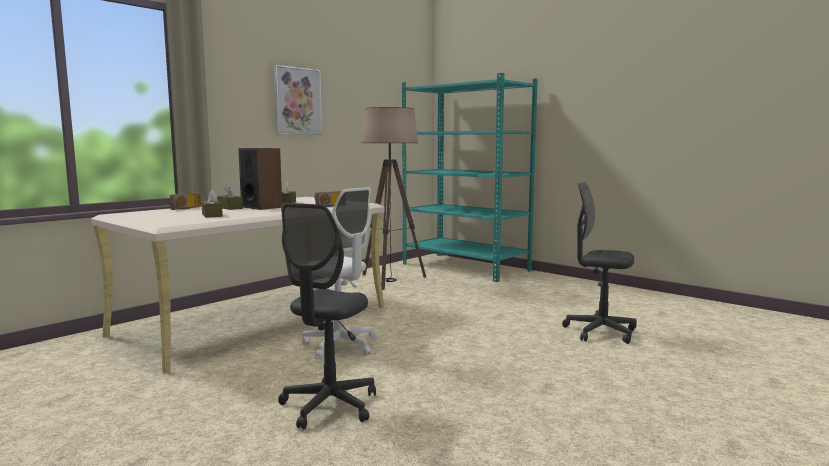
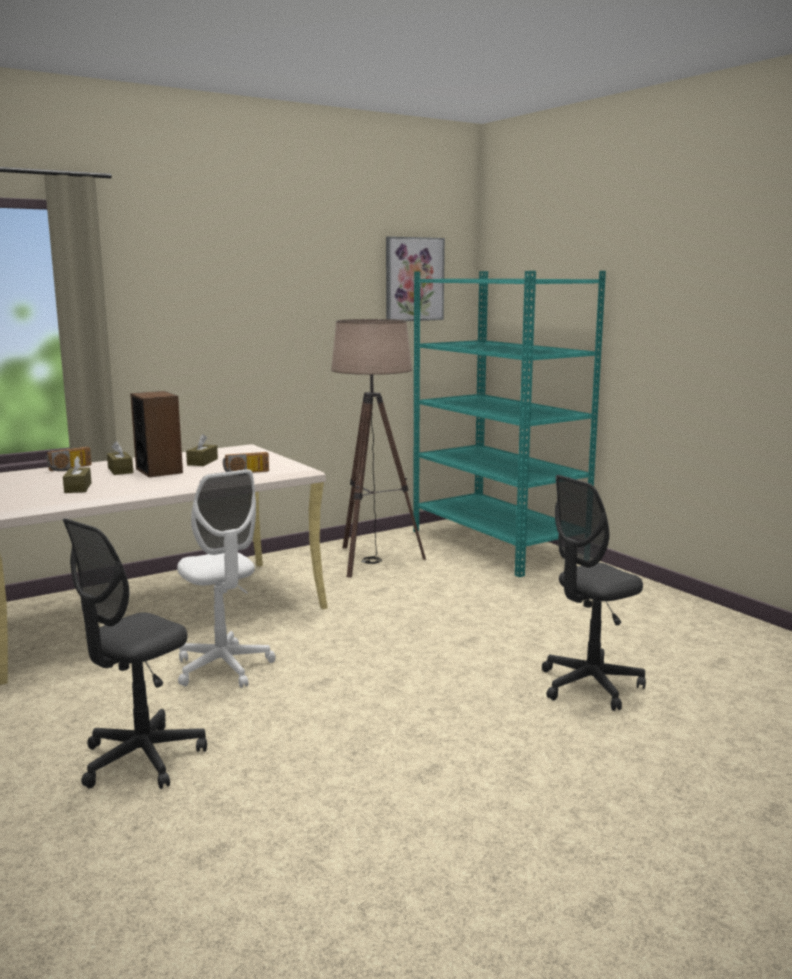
camera: 15 degrees right, 5 degrees up
(297, 101) = (246, 311): picture -> picture (414, 279)
(600, 332) = (590, 686): grey office chair -> grey office chair turned 75 degrees counterclockwise

